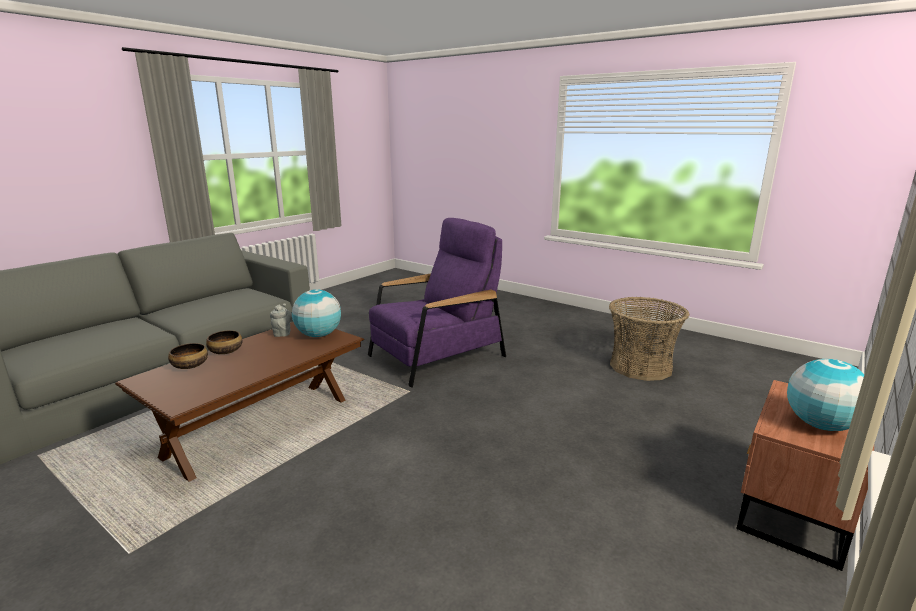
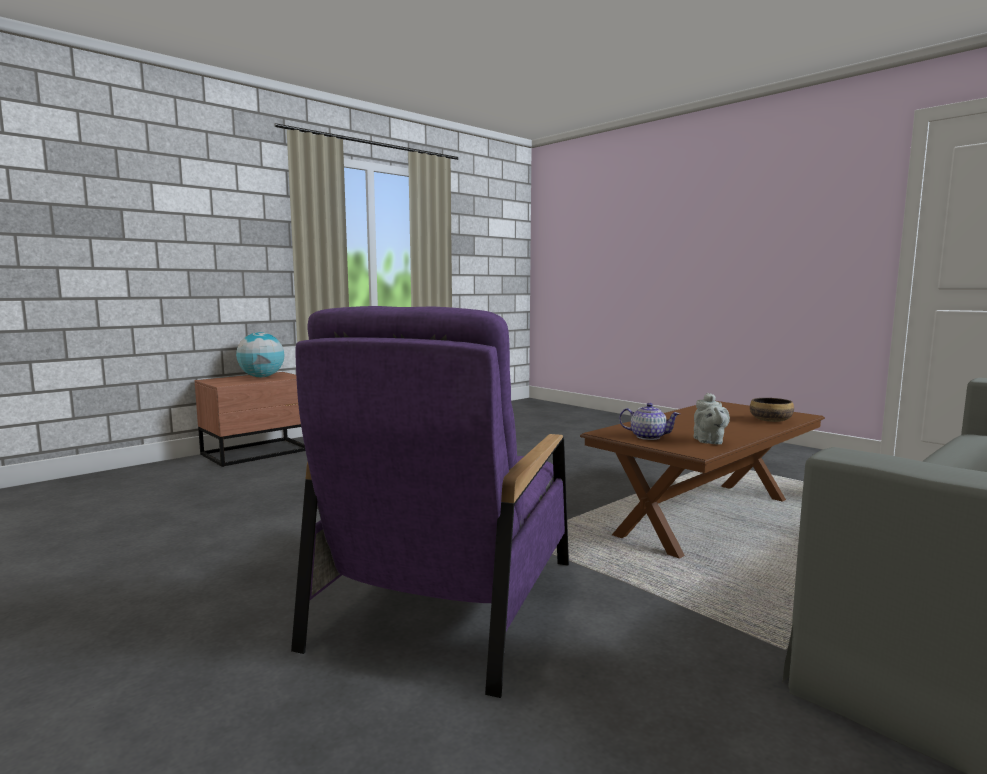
camera: 170 degrees left, 10 degrees down
(226, 351) = (754, 428): bowl -> none
(319, 335) = (648, 437): globe -> teapot
(436, 356) = (448, 601): purple armchair -> purple armchair turned 45 degrees counterclockwise
(640, 366) = (104, 548): basket -> none

